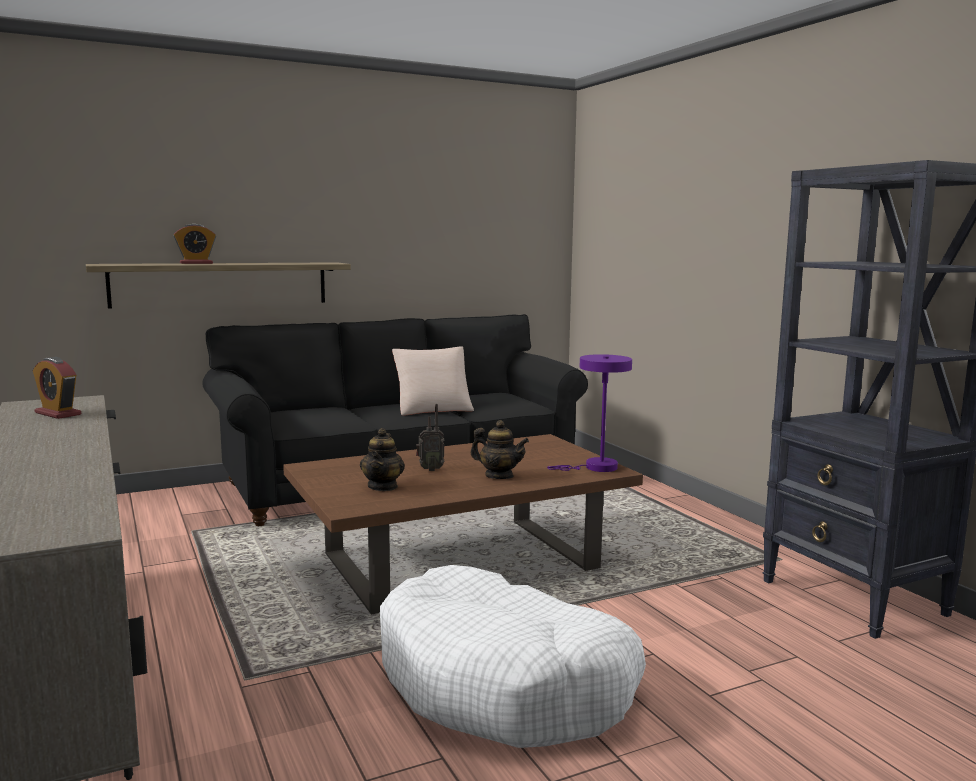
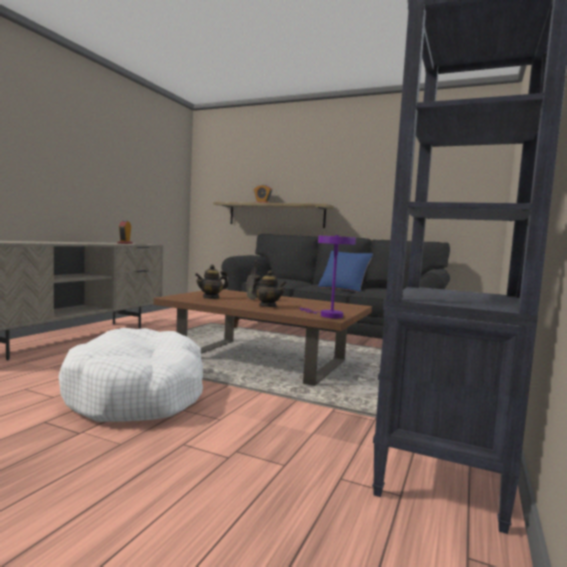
camera: 50 degrees right, 5 degrees down
(433, 409) = (343, 288): beige pillow -> blue pillow
(499, 476) = (268, 306): teapot -> teapot turned 45 degrees counterclockwise

